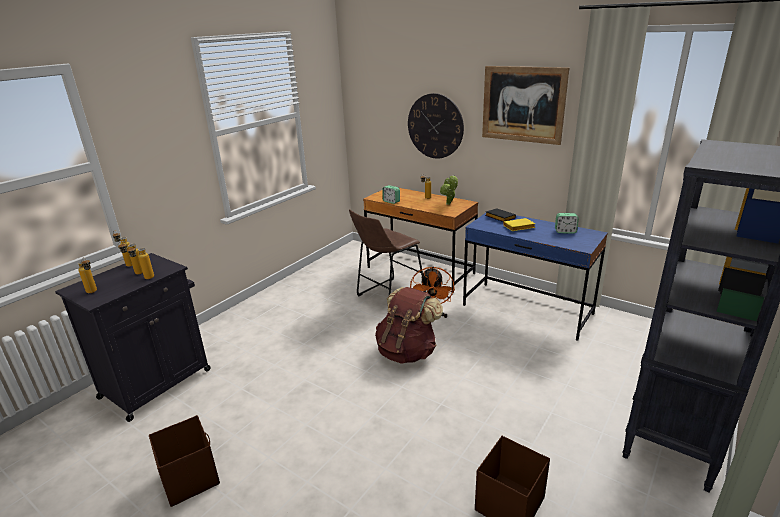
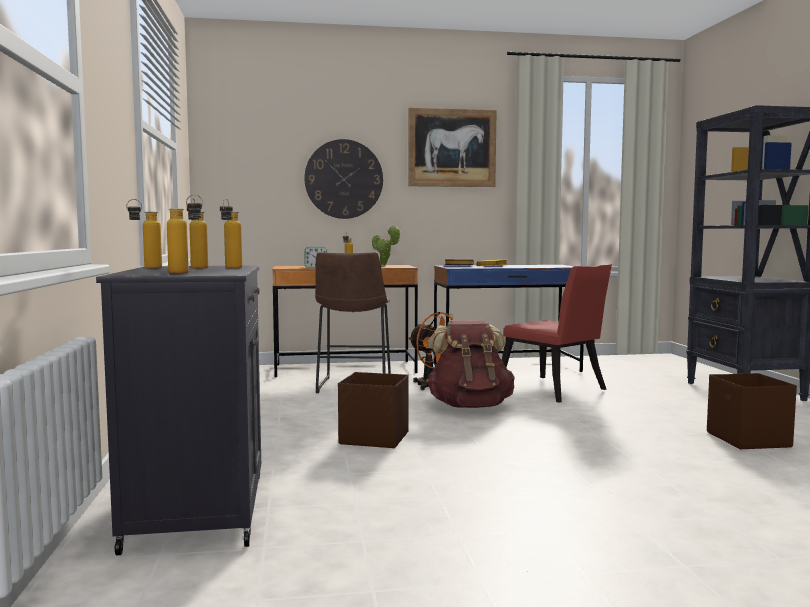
camera: 45 degrees left, 20 degrees down
(190, 477) = (474, 538): brown storage box -> brown storage box (373, 438)
(501, 358) = (554, 390): none -> red chair
(565, 231) = (533, 265): alarm clock -> none

